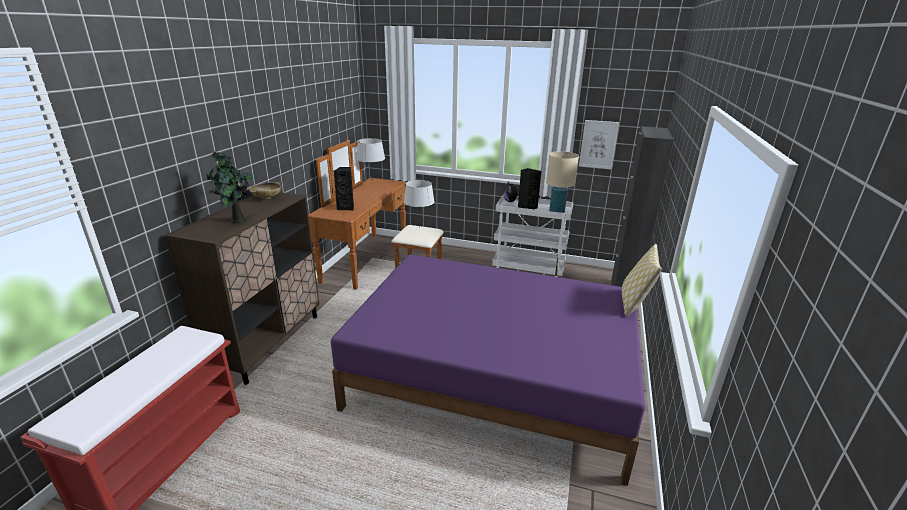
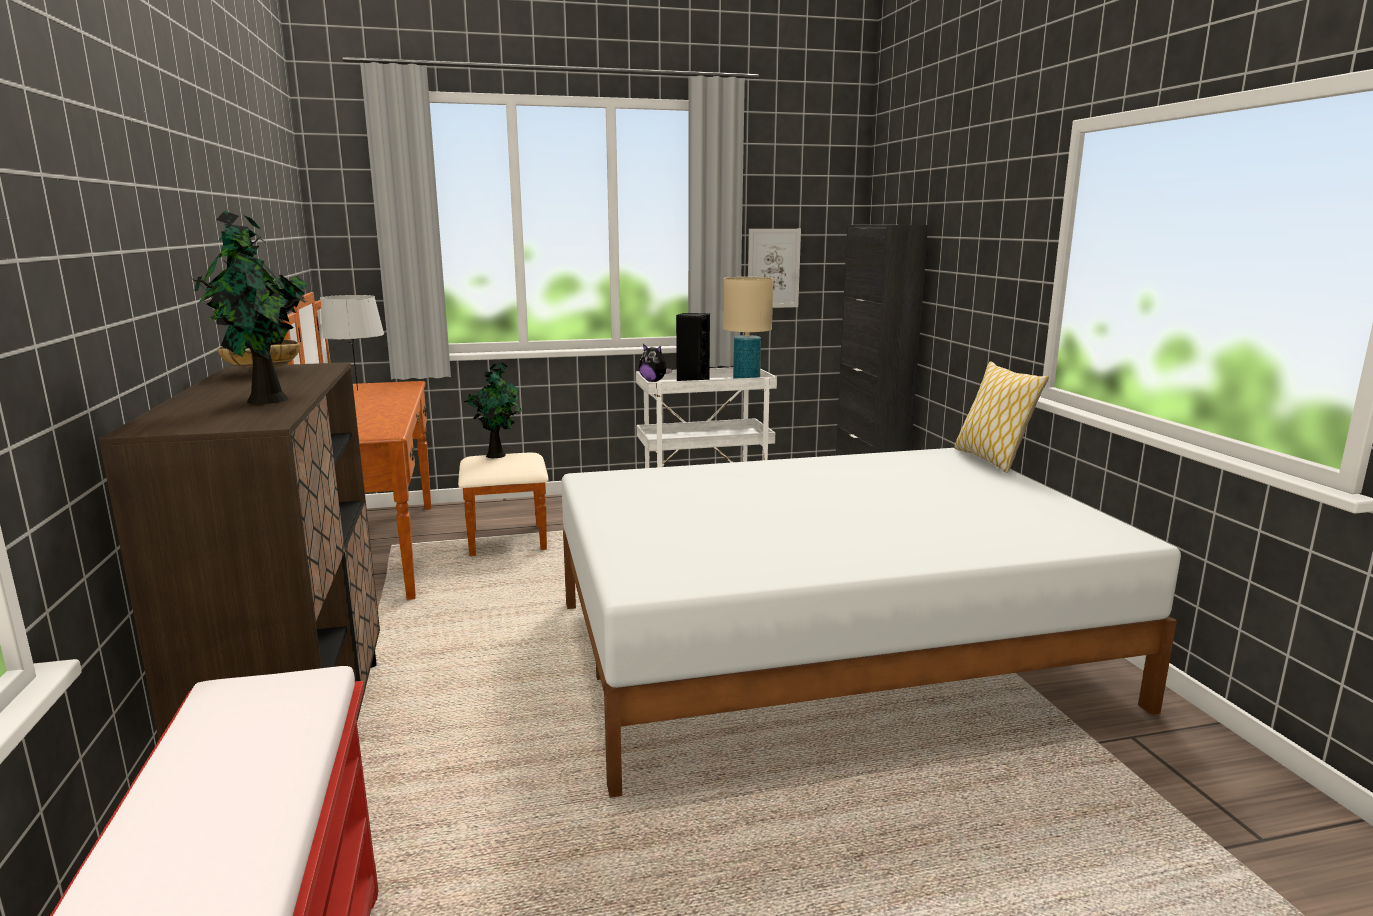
camera: 30 degrees left, 10 degrees down
(347, 207) = (360, 423): black speaker -> none
(419, 227) = (497, 455): grey table lamp -> potted plant
(492, 379) = (826, 652): purple bed -> white bed

